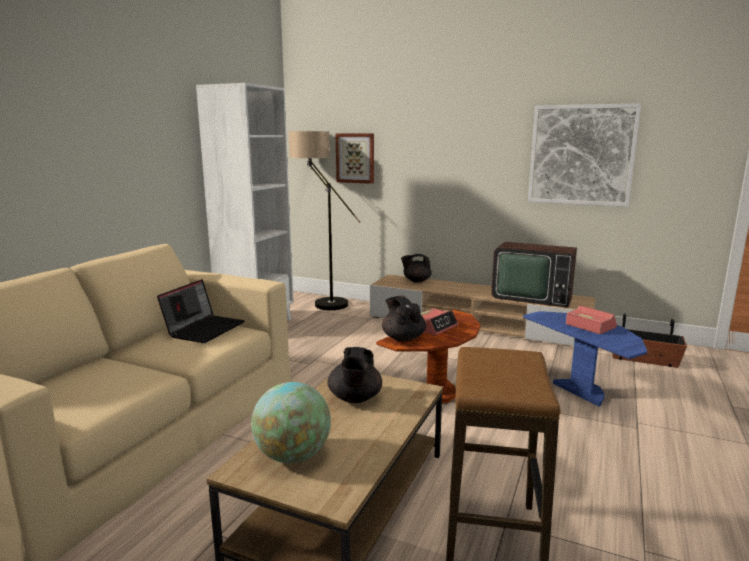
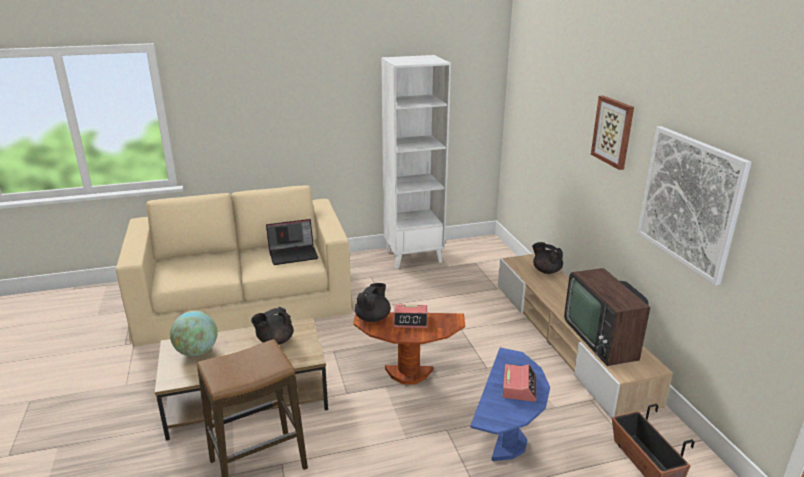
camera: 50 degrees right, 10 degrees up
(322, 302) = (493, 255): floor lamp -> none
(355, 158) = (538, 128): picture -> picture (613, 131)

